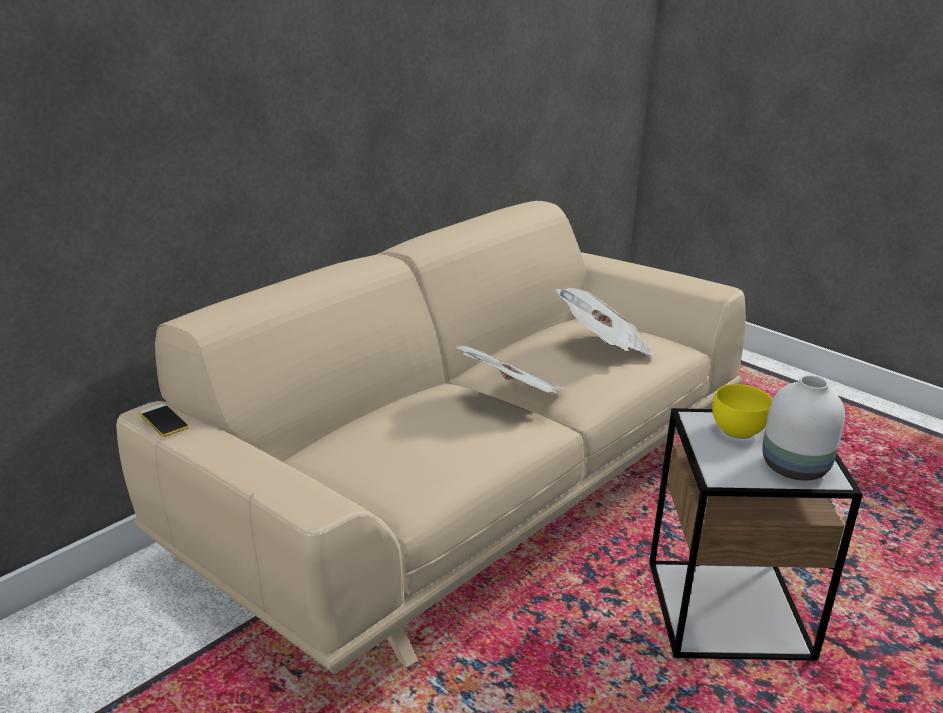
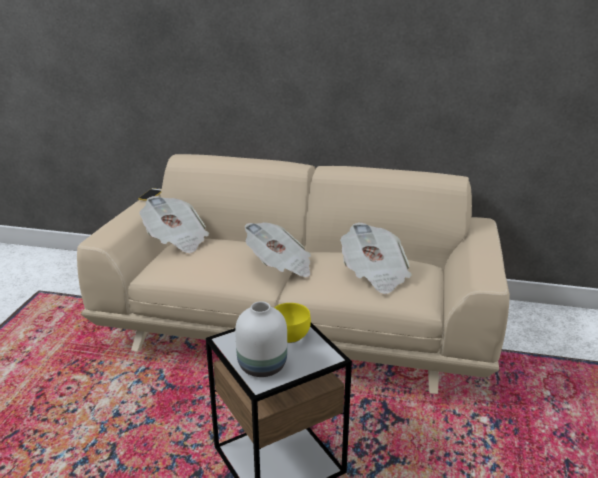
camera: 60 degrees right, 0 degrees up
(341, 450) = (176, 240): none -> newspaper

